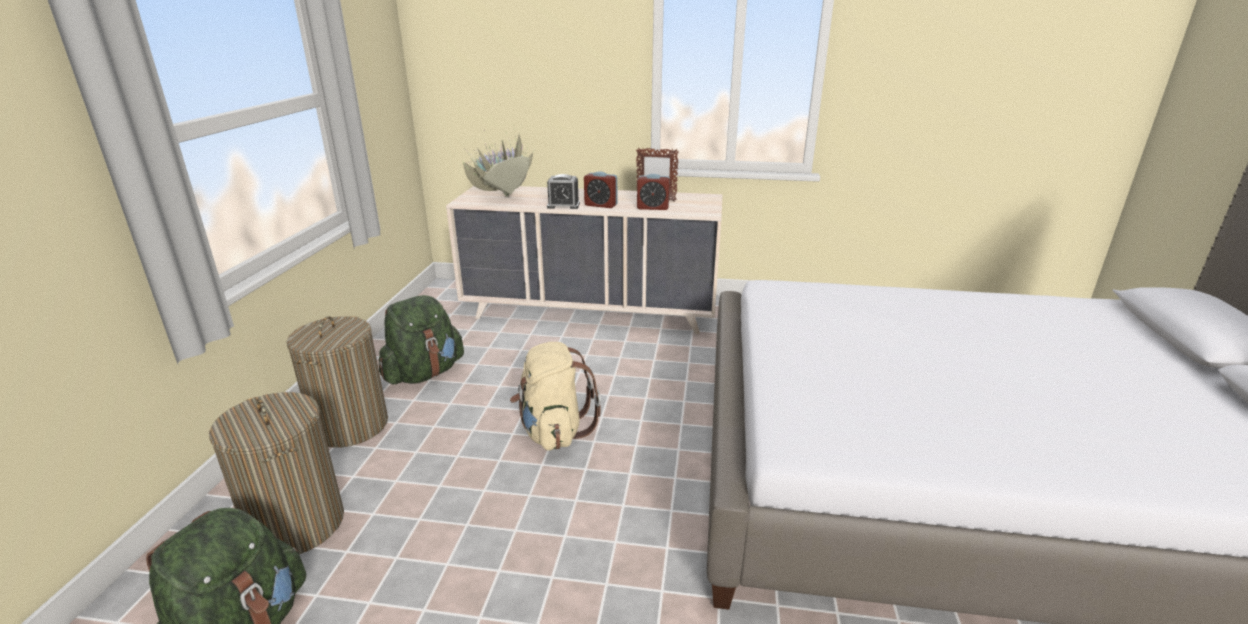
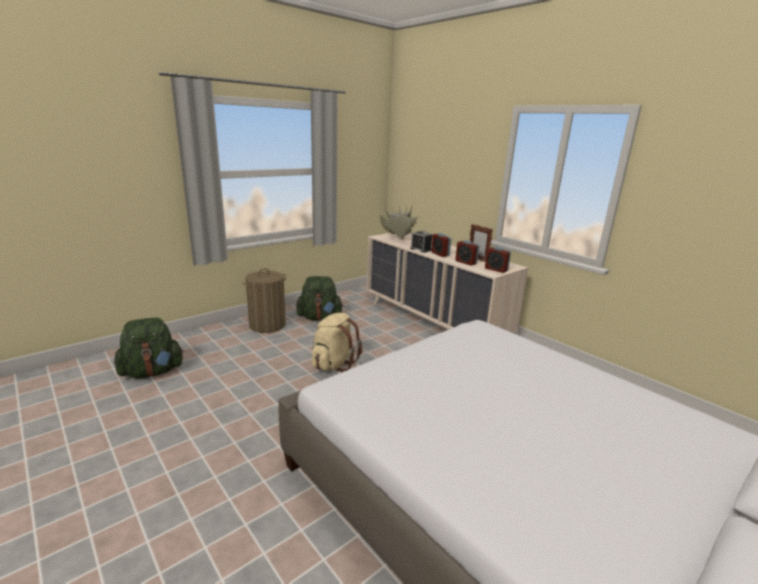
camera: 40 degrees right, 5 degrees down
(297, 525) = (207, 349): laundry basket -> none
(701, 207) = (496, 269): none -> alarm clock

